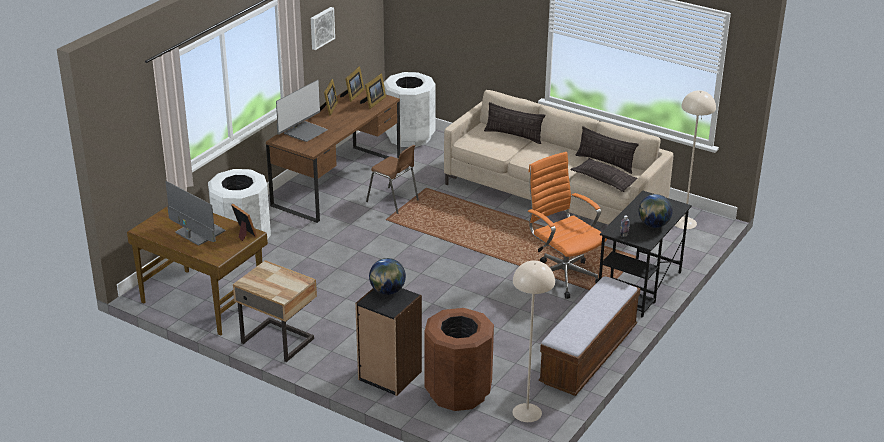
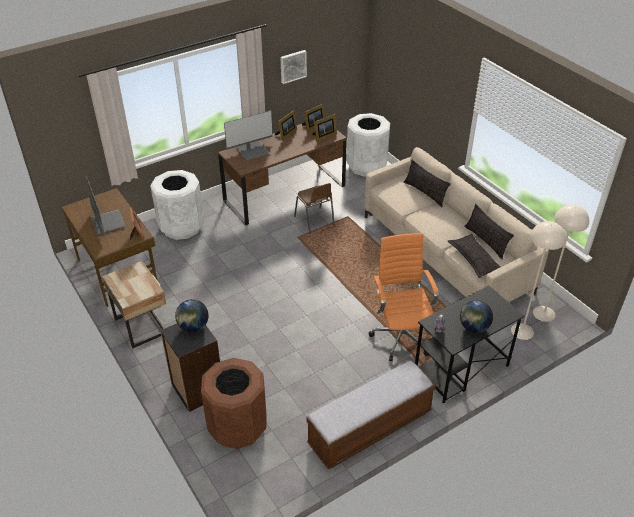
camera: 25 degrees right, 10 degrees up
(527, 412) = (278, 471): beige floor lamp -> beige floor lamp (522, 331)

